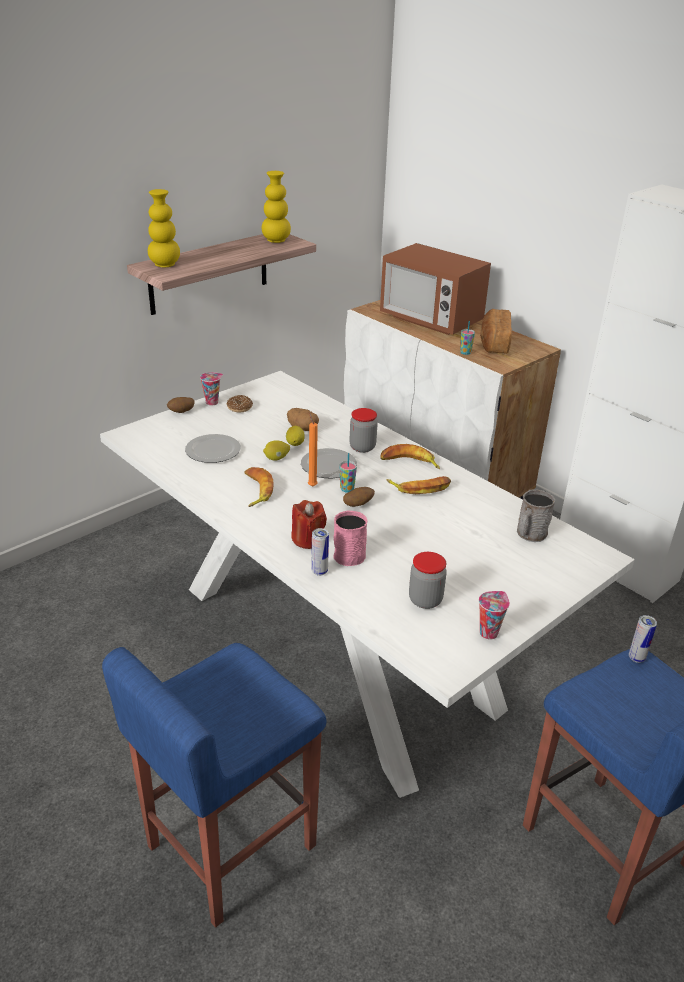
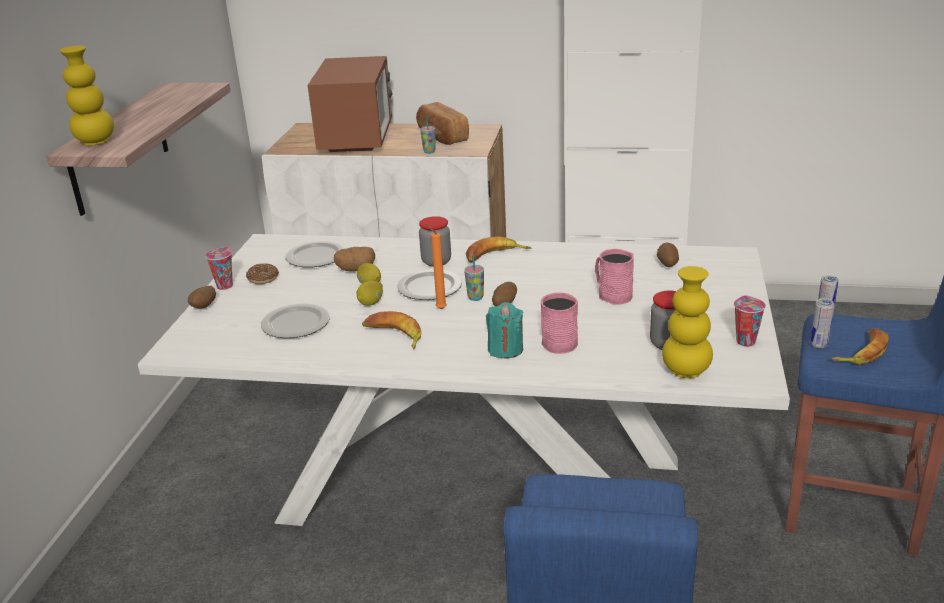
camera: 35 degrees left, 5 degrees down
(276, 240) = (181, 91): yellow vase -> yellow vase (686, 371)
(292, 407) = (316, 257): none -> plate
(308, 539) = (505, 349): red candle -> turquoise candle
(319, 571) = (554, 367): can -> can (818, 345)
(420, 488) = (534, 269): banana -> banana (862, 352)
(430, 320) = (357, 138): microwave -> microwave turned 90 degrees counterclockwise
(446, 537) = (611, 294): none -> pink mug
(529, 535) = (667, 264): grey mug -> potato

